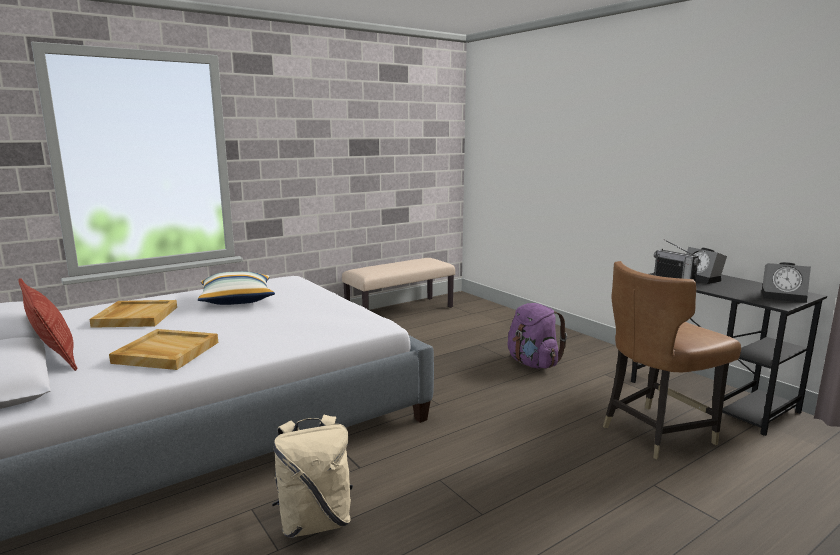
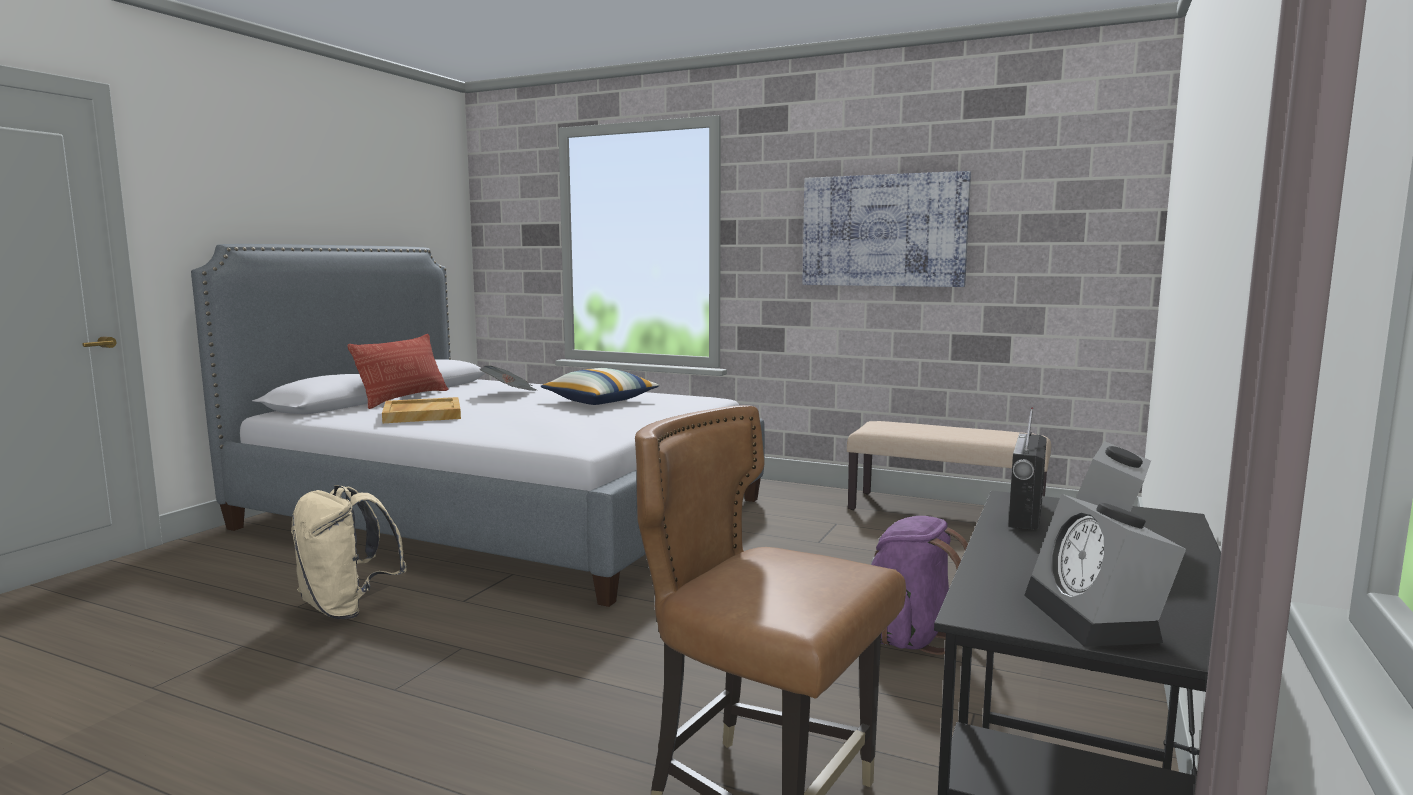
camera: 60 degrees right, 5 degrees down
(135, 316) = (510, 393): beige tray -> newspaper
(342, 148) = (884, 231): none -> picture

